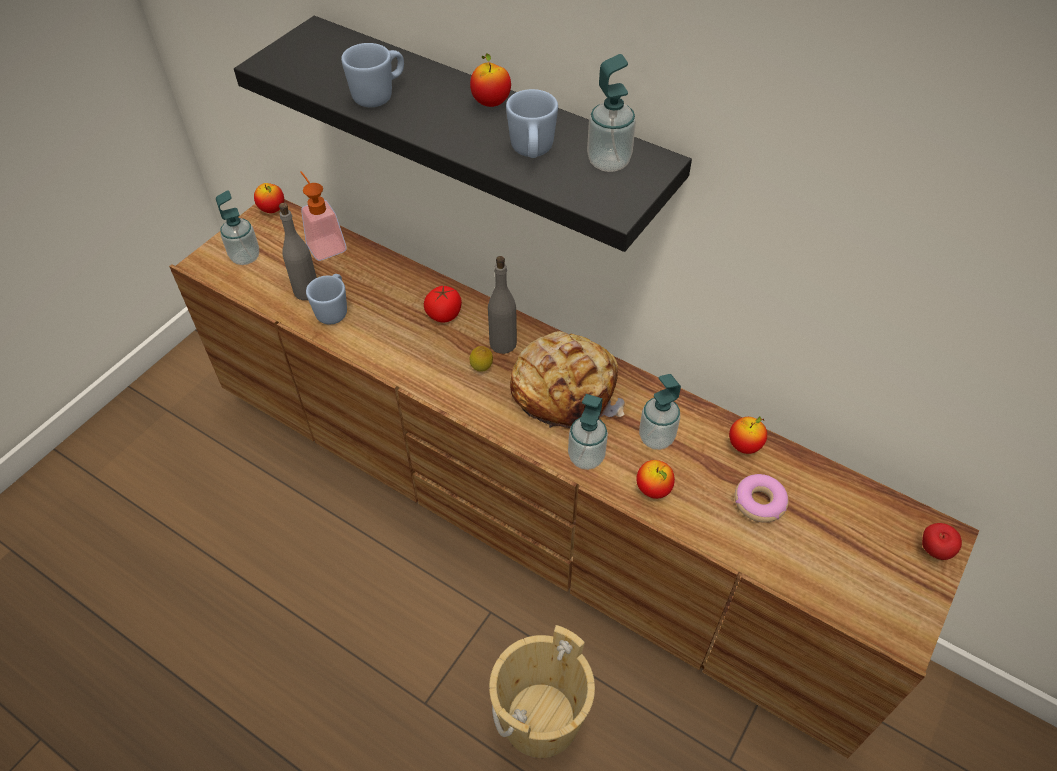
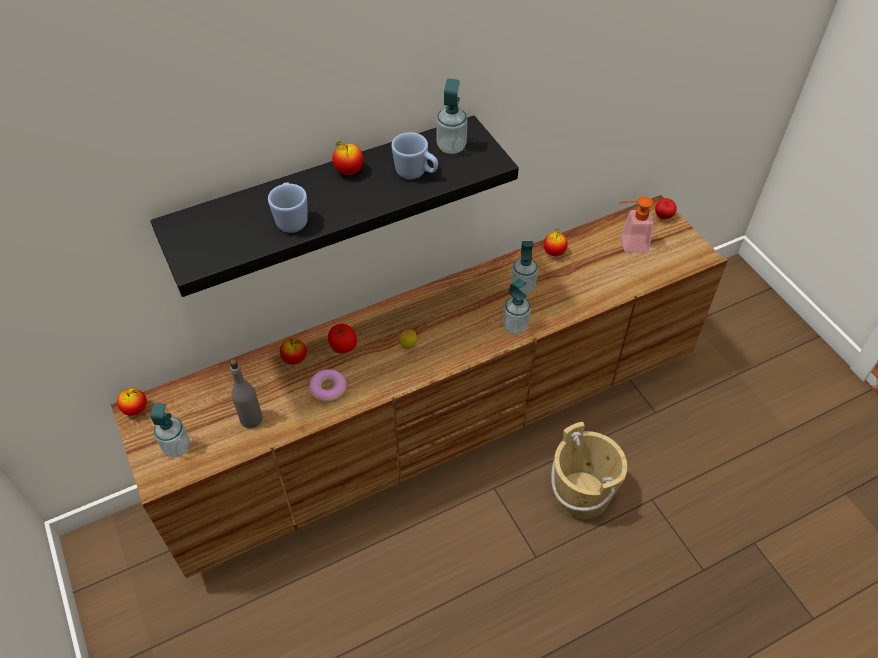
camera: 60 degrees left, 0 degrees up
(324, 243) = (207, 389): soap dispenser -> soap dispenser (628, 244)
(334, 310) = (286, 409): blue mug -> none
(503, 343) = (394, 325): grey bottle -> none
(565, 389) = (456, 312): bread -> none
(653, 490) = (558, 306): apple -> apple (295, 359)
(759, 502) = (594, 266): donut -> donut (328, 389)

